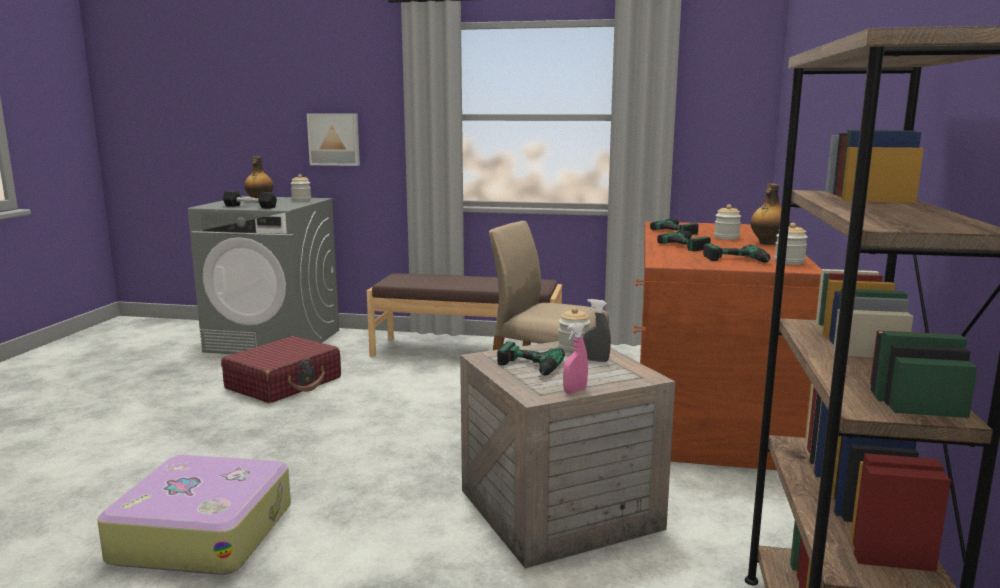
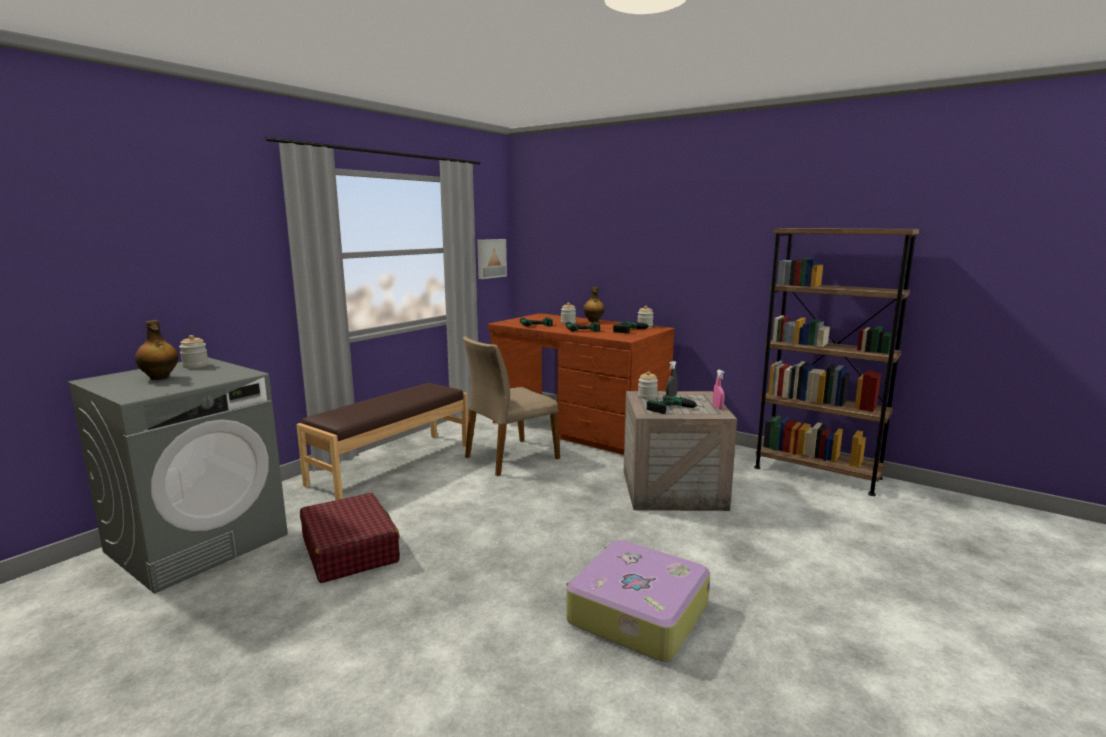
camera: 65 degrees left, 0 degrees up
(250, 206) = (197, 382): black dumbbell -> none
(334, 139) = (197, 289): picture -> picture (490, 258)

